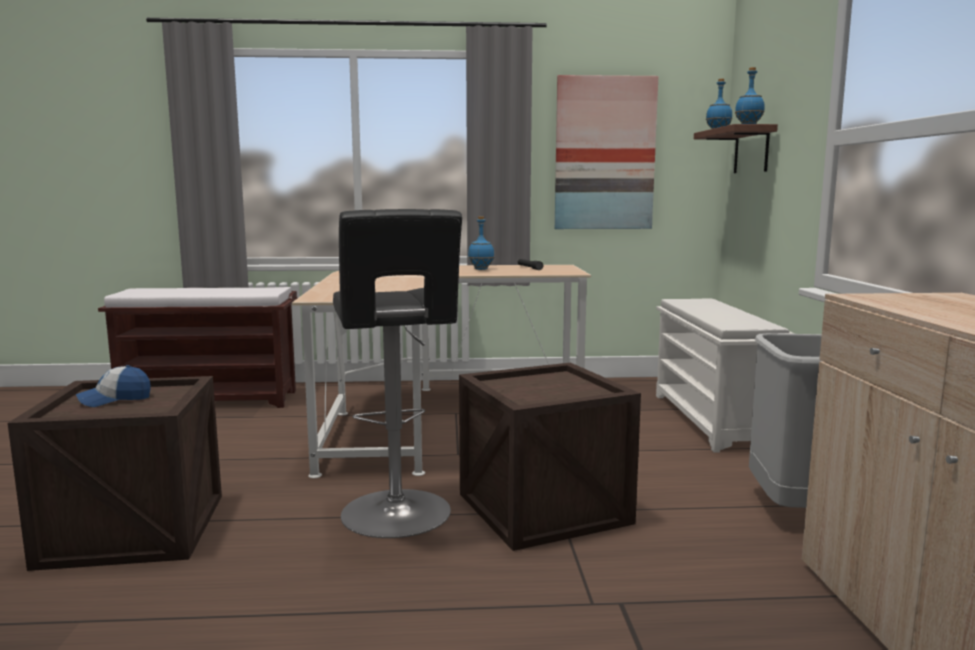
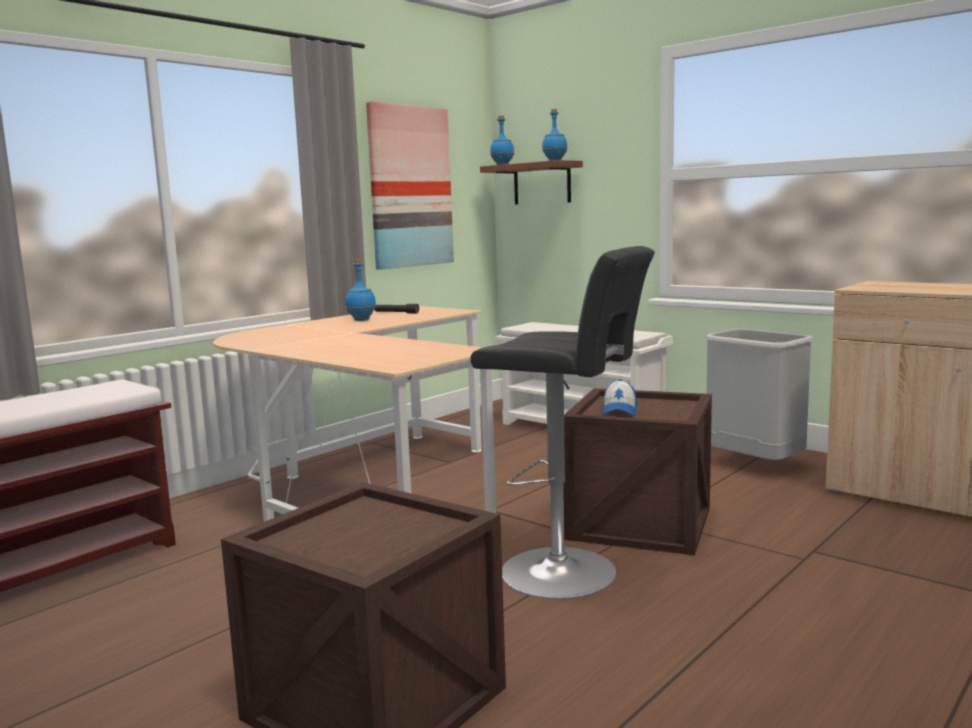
camera: 45 degrees left, 0 degrees up
(115, 399) = (342, 536): cap -> cap (619, 411)

